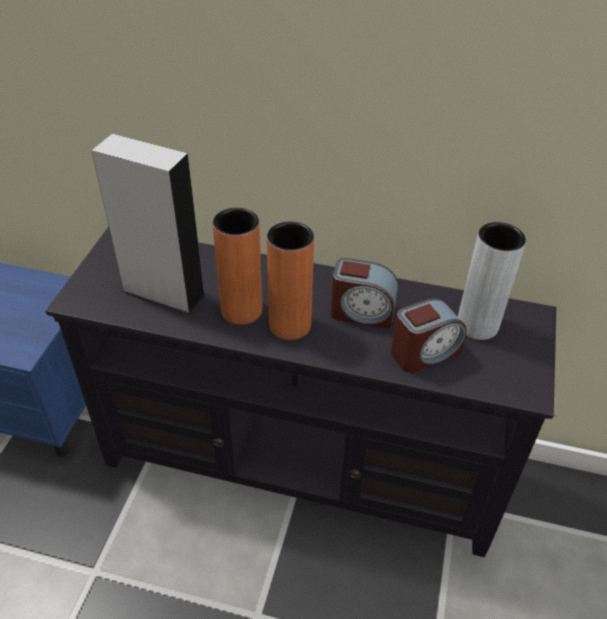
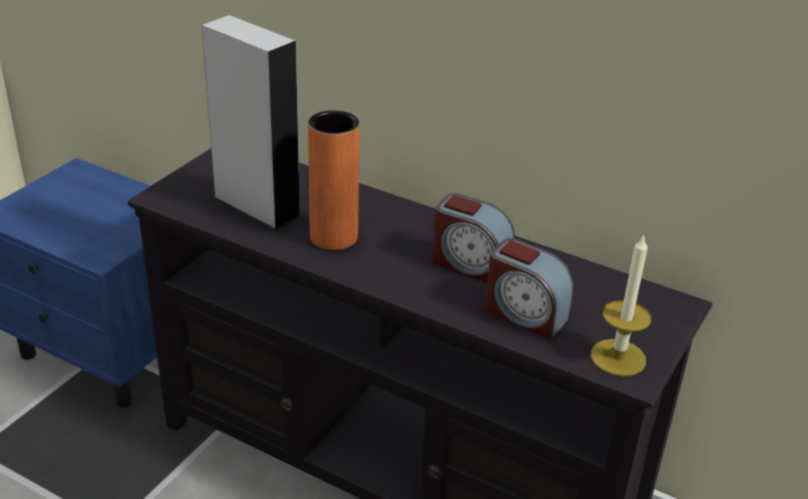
camera: 15 degrees right, 10 degrees down
(290, 325) = (381, 260): orange vase -> none
(424, 352) = (524, 314): alarm clock -> alarm clock turned 45 degrees clockwise
(477, 325) = (602, 301): grey vase -> none
(511, 377) = (618, 357): none -> candle

